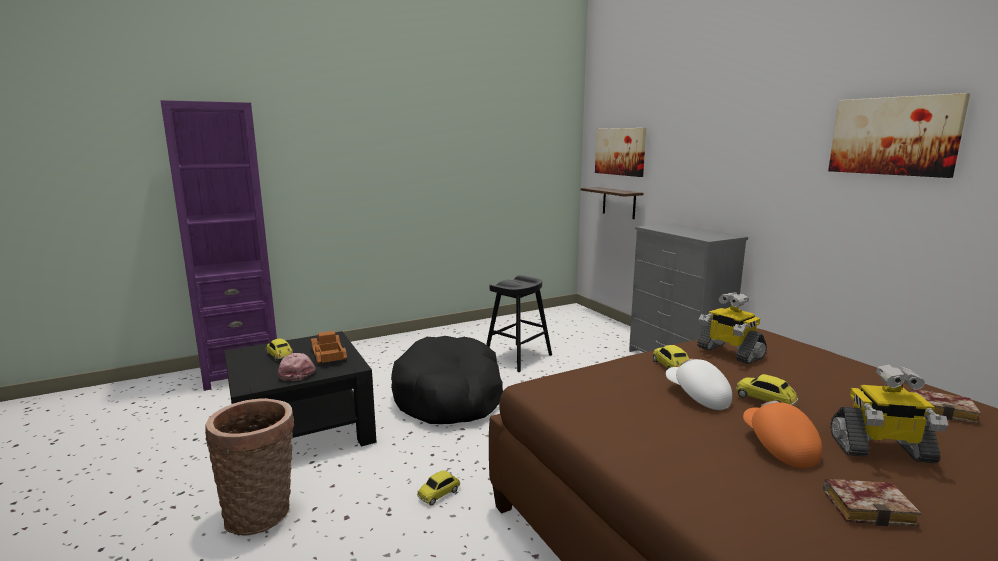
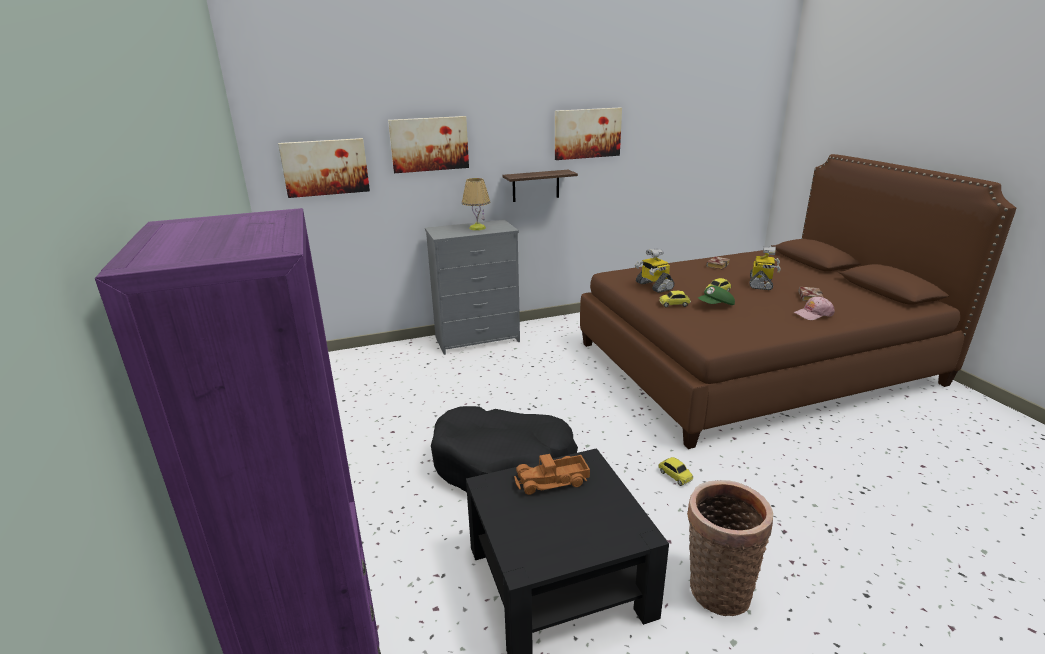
camera: 80 degrees left, 10 degrees up
(280, 356) = (547, 523): toy car -> none
(295, 372) = (601, 501): pink cap -> pink cap (813, 314)
(518, 357) = (426, 413): black stool -> none
(619, 203) = (336, 224): shelf -> shelf (535, 185)
(693, 137) = (429, 144): none -> picture
(694, 232) = (477, 228): none -> table lamp
(696, 397) = (716, 306): white cap -> green cap
(729, 352) = (653, 286): toy robot -> toy robot turned 90 degrees clockwise
(777, 447) = (767, 300): orange cap -> none

